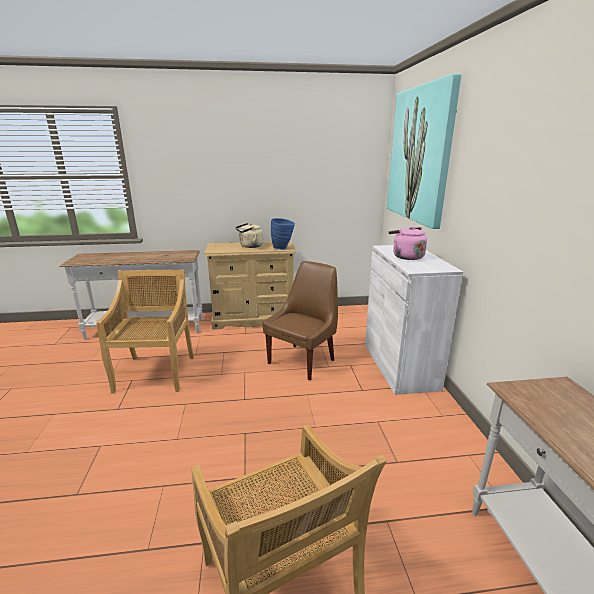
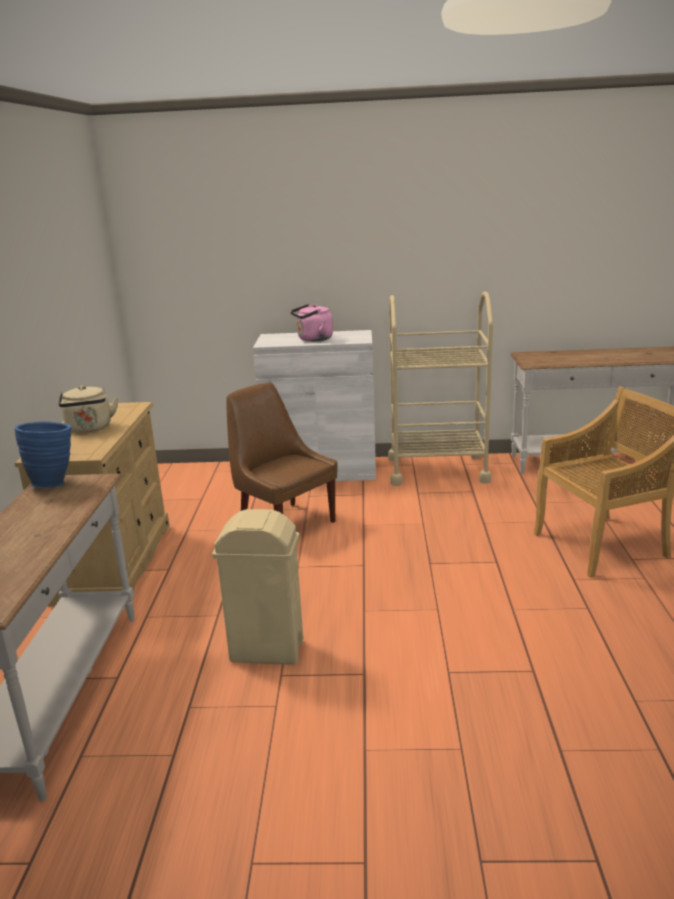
camera: 80 degrees left, 0 degrees up
(156, 373) = (266, 651): beige chair -> beige trash can
(283, 248) = (132, 408): blue vase -> blue vase (54, 483)
(420, 155) = (225, 227): picture -> none
(440, 433) = (437, 469): none -> beige cart

